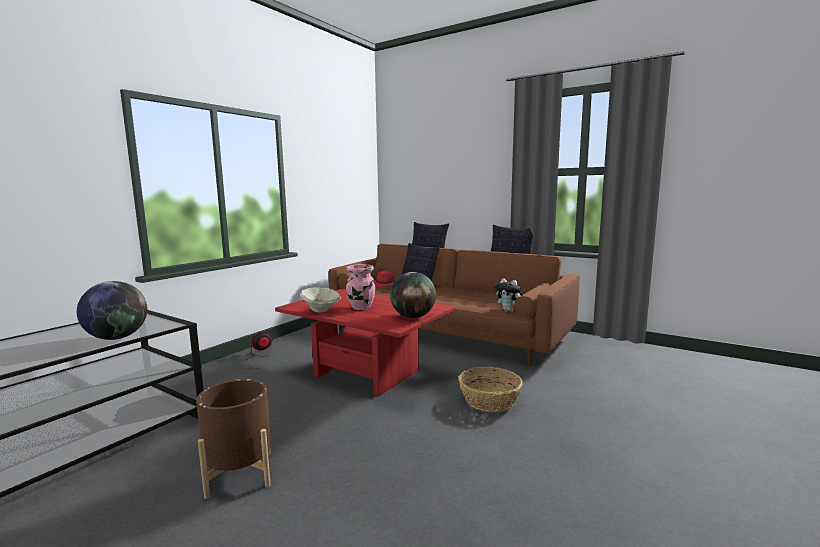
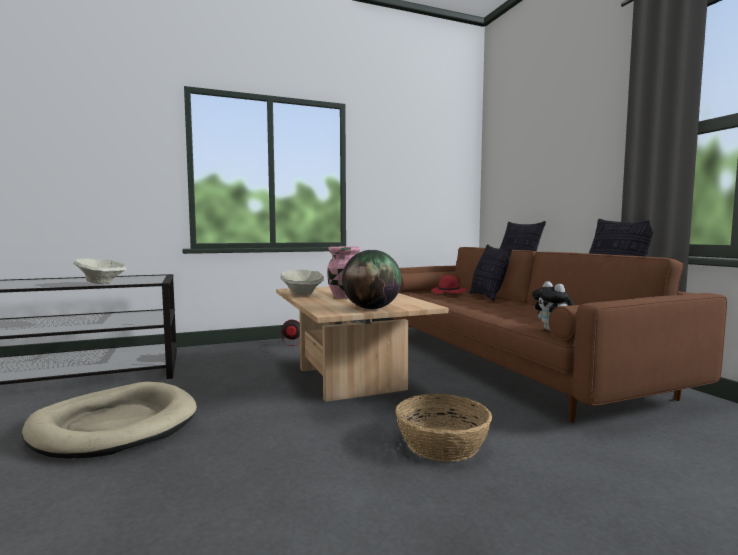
camera: 35 degrees right, 5 degrees down
(117, 338) = (101, 283): globe -> beige bowl
(240, 473) = (115, 425): brown planter -> beige dog bed
(366, 373) = (350, 379): red coffee table -> beige coffee table

